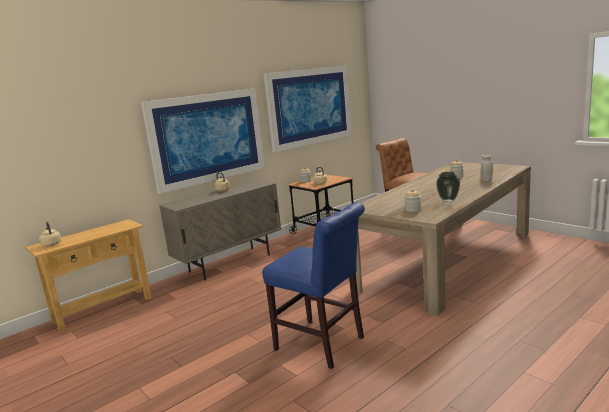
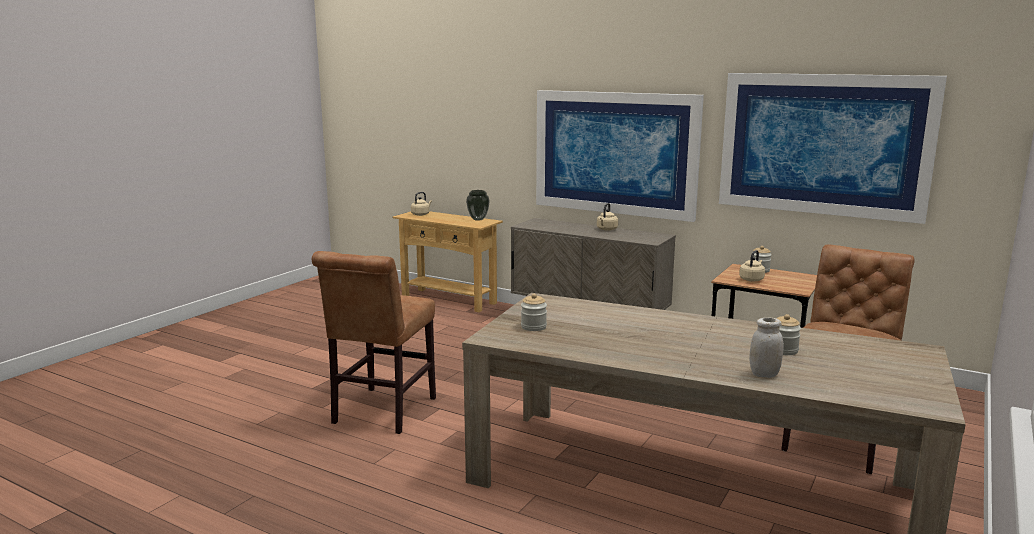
camera: 70 degrees right, 0 degrees up
(323, 345) = (381, 413): blue chair -> brown chair
(448, 201) = (591, 346): vase -> vase (478, 219)

